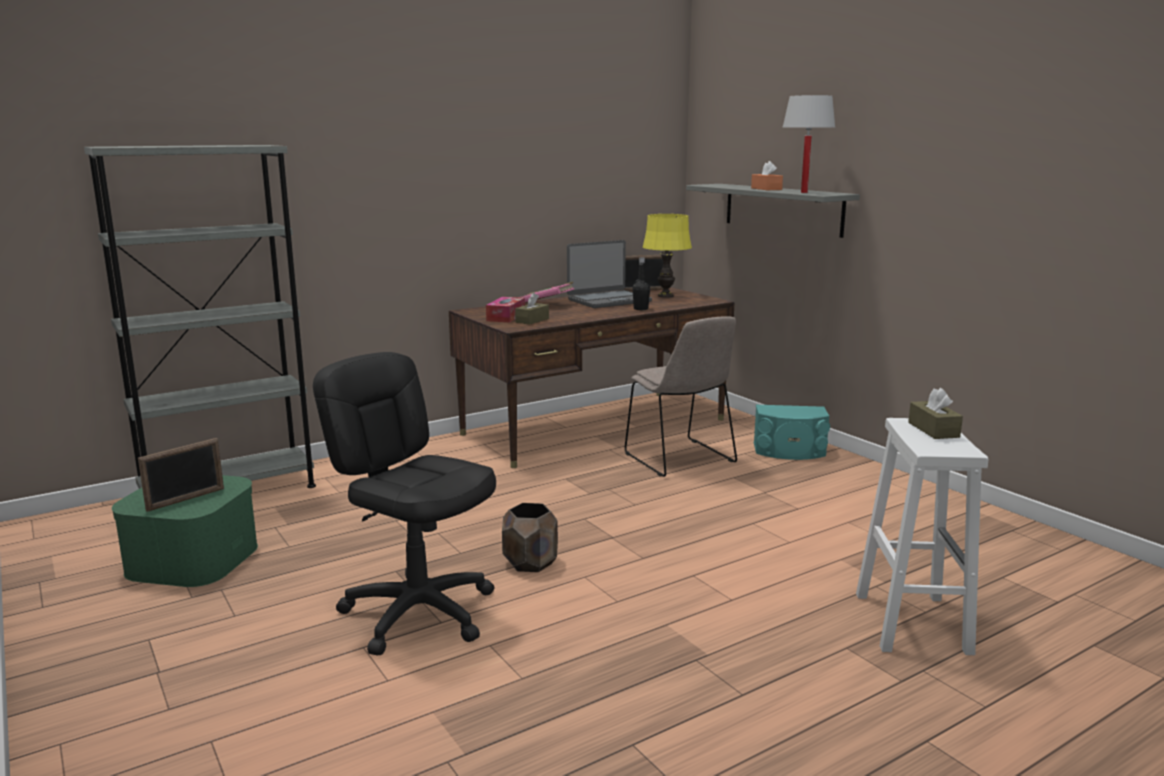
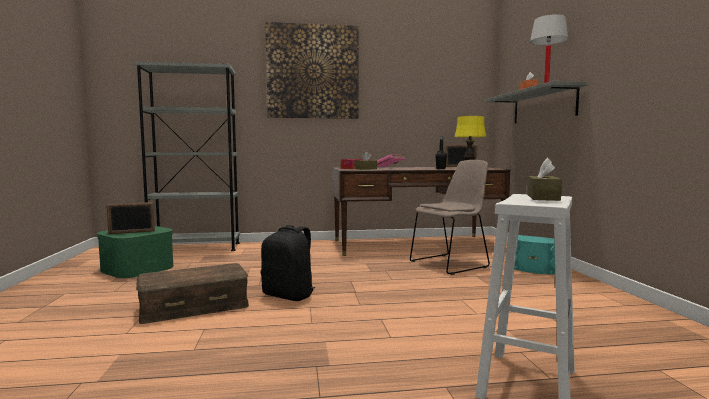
camera: 25 degrees right, 10 degrees down
(407, 139) = (313, 72): none -> picture
(419, 613) = (194, 306): black office chair -> brown storage box
(531, 563) = (289, 295): brown planter -> black backpack
(608, 300) = (429, 167): laptop -> none
(681, 459) = (450, 264): beige chair -> beige chair turned 120 degrees counterclockwise

